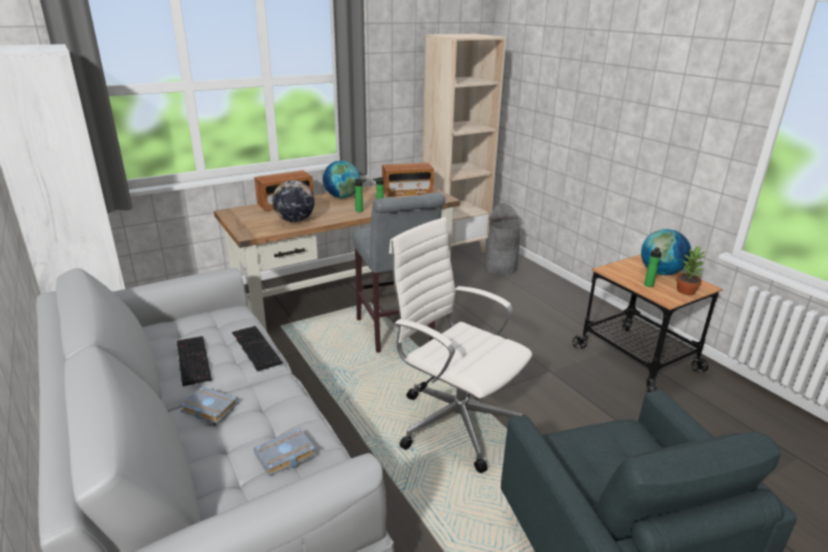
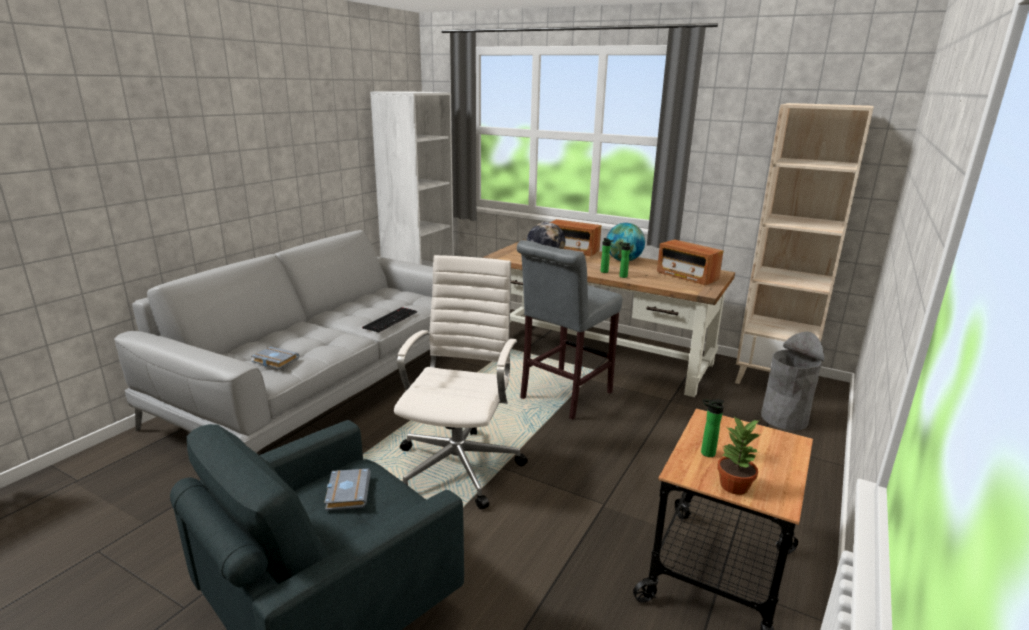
camera: 60 degrees right, 5 degrees down
(192, 360) = (359, 308): keyboard -> none
(208, 408) = (311, 328): grey book -> grey book (346, 492)
(660, 272) = (767, 459): globe -> none

